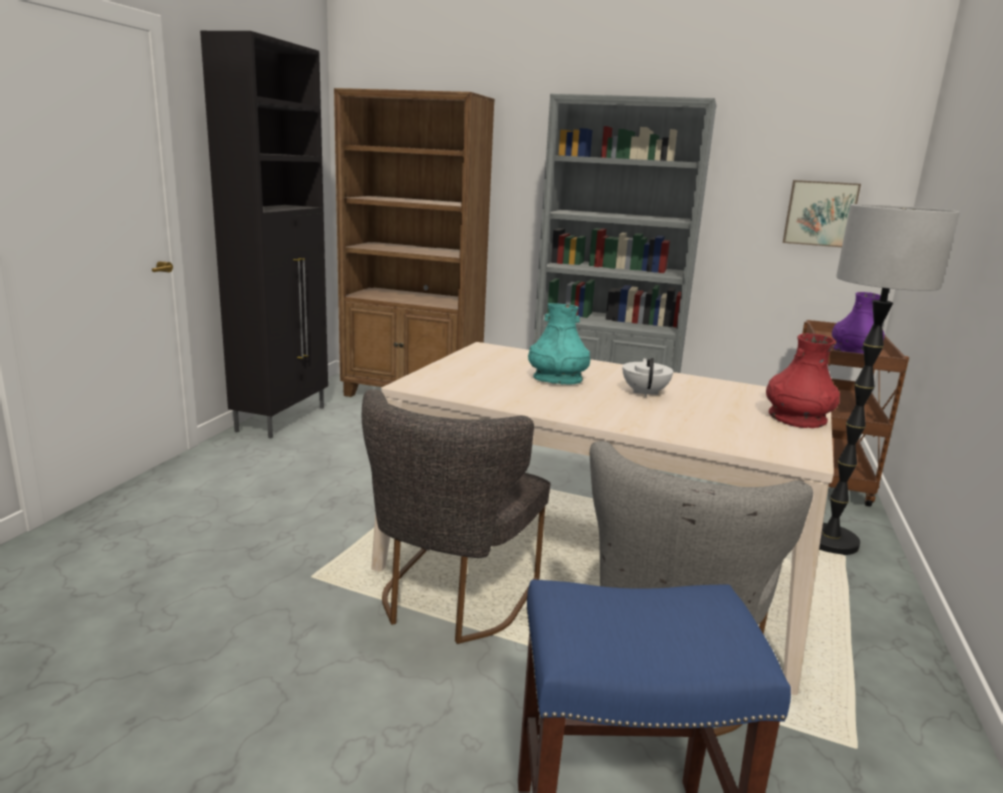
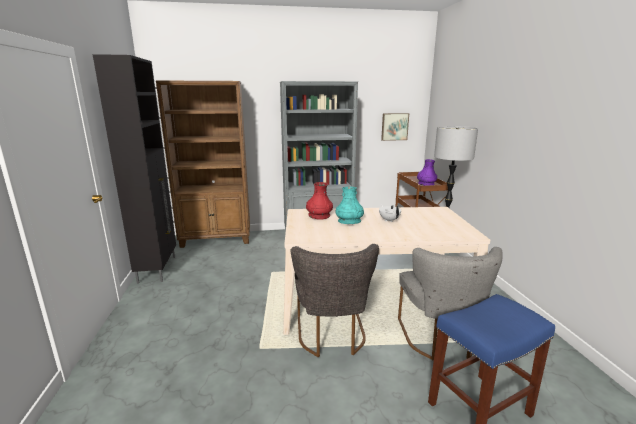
camera: 25 degrees left, 0 degrees up
(797, 418) = (451, 219): red vase -> red vase (319, 216)

